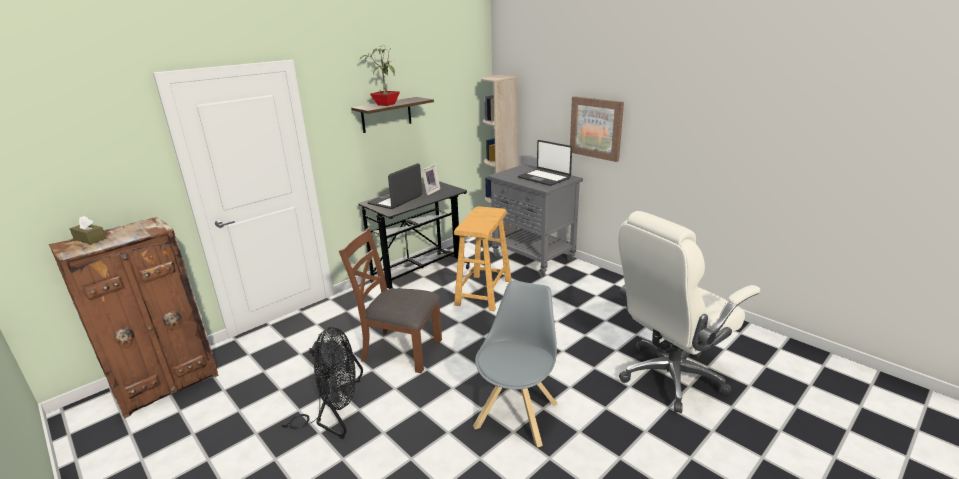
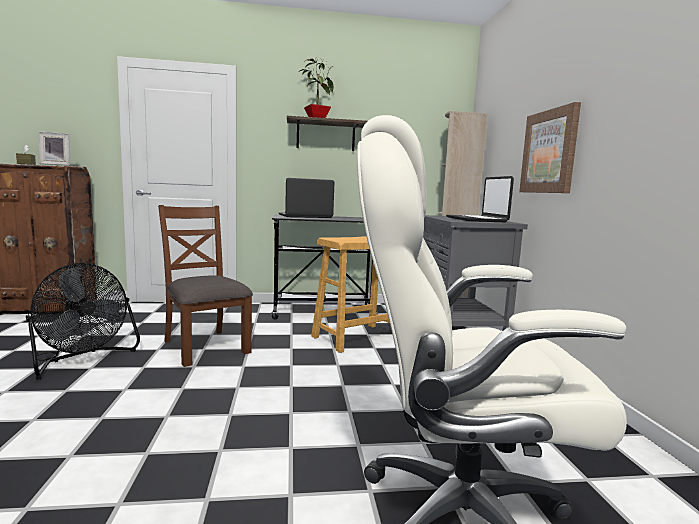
camera: 35 degrees right, 15 degrees down
(430, 191) = (348, 218): picture frame -> picture frame (56, 165)
(517, 413) = (187, 439): grey chair -> none

